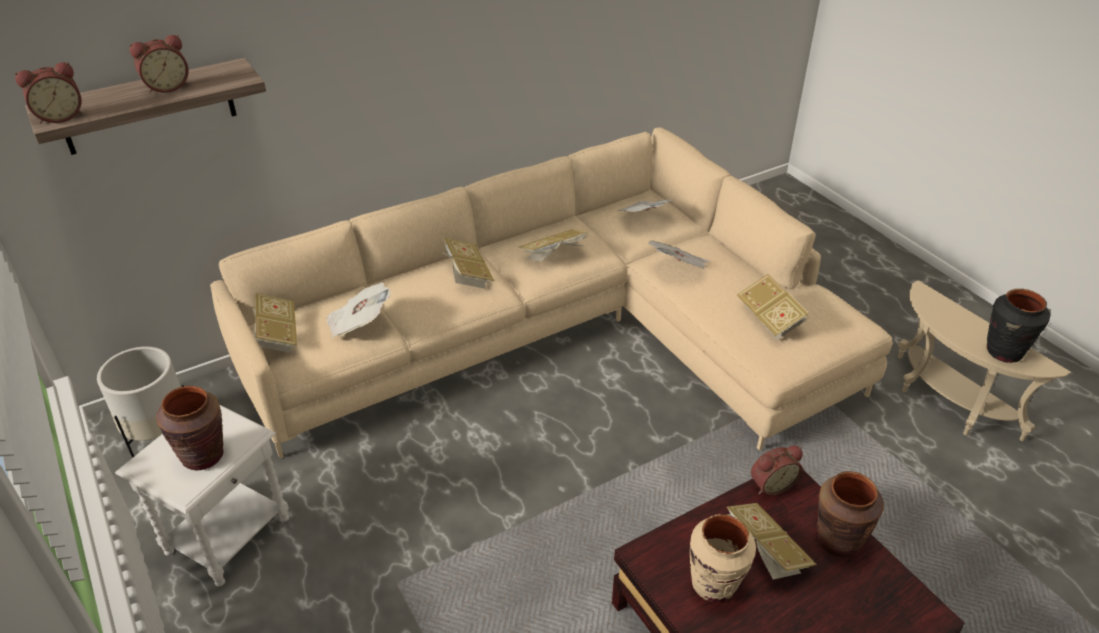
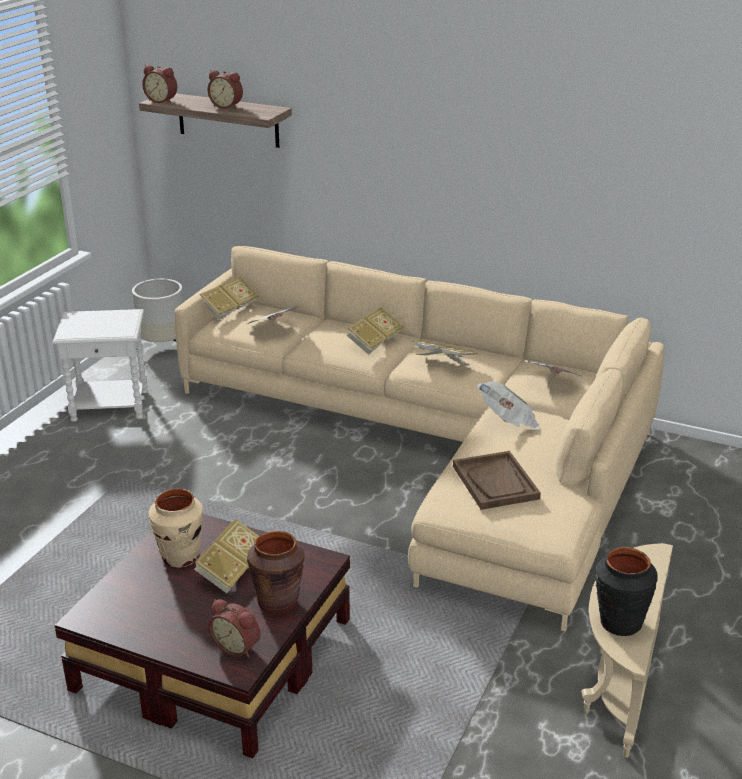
camera: 55 degrees right, 10 degrees down
(204, 456) = (96, 327): brown vase -> none
(770, 319) = (495, 482): book -> brown tray
(771, 484) = (308, 553): alarm clock -> alarm clock (238, 646)

